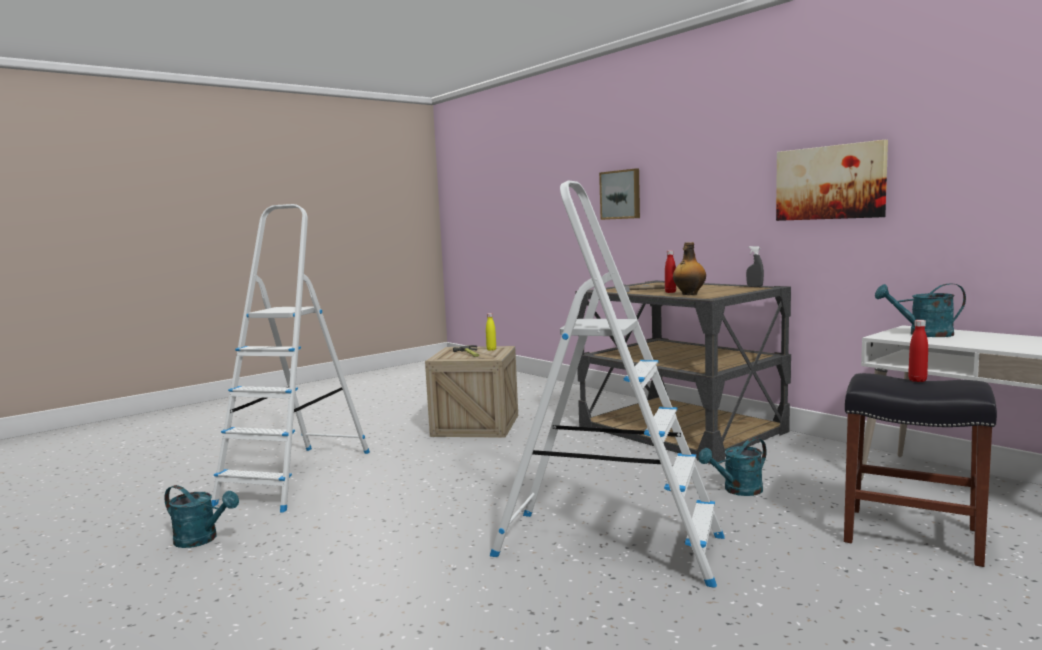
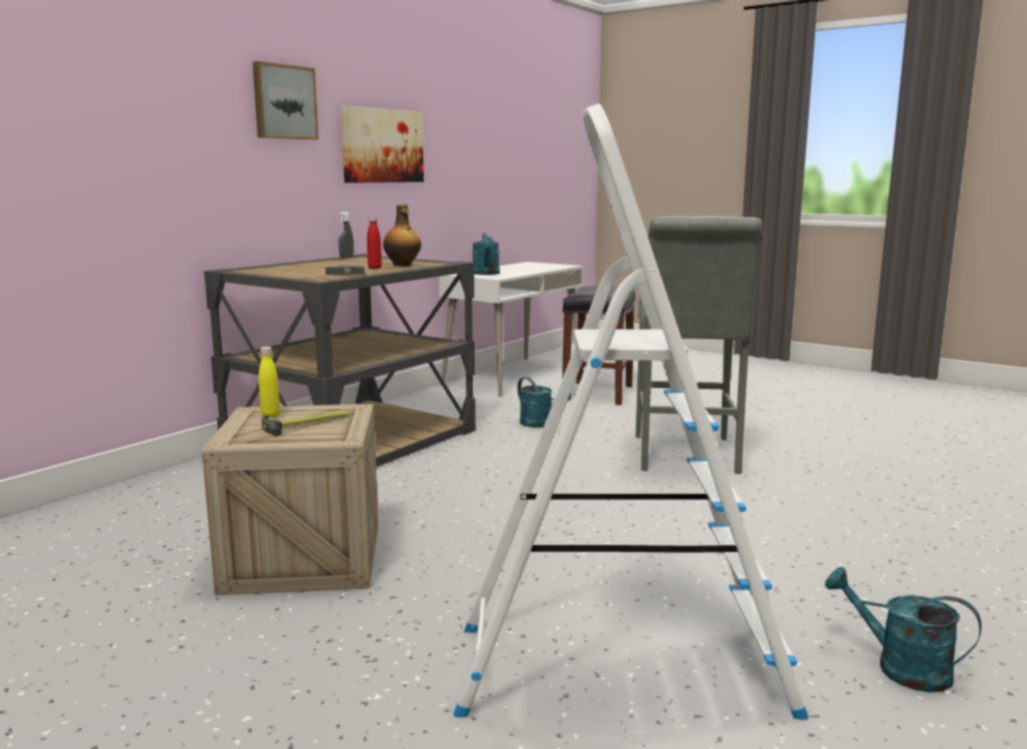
camera: 105 degrees left, 5 degrees up
(202, 539) = (900, 668): turquoise watering can -> turquoise watering can turned 60 degrees counterclockwise
(610, 546) = (684, 456): white step ladder -> grey stool
(621, 194) = (119, 130): picture -> picture (283, 102)
(917, 380) = (590, 291): red bottle -> none

